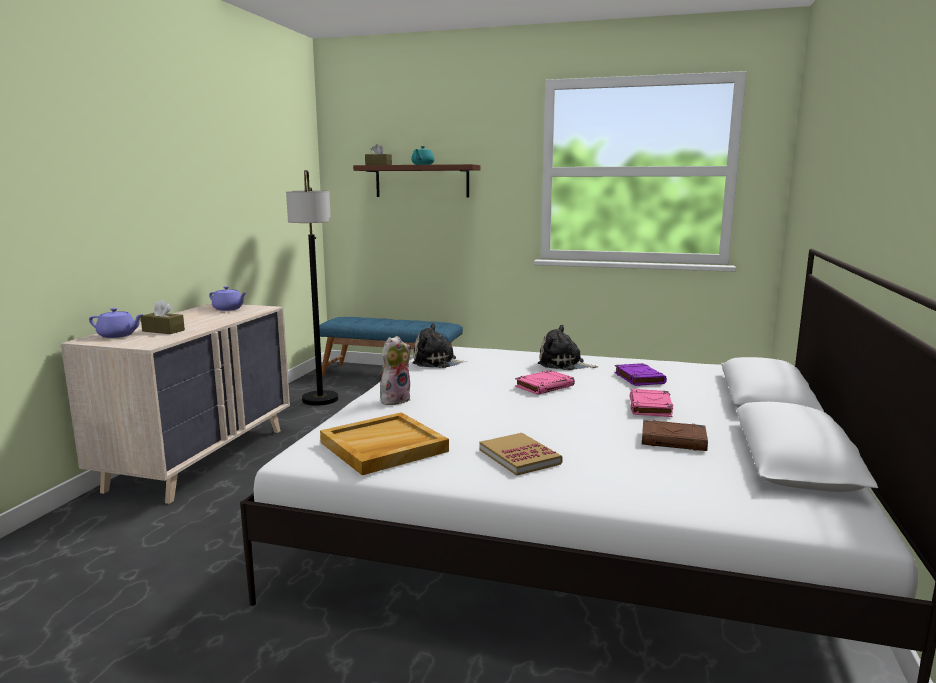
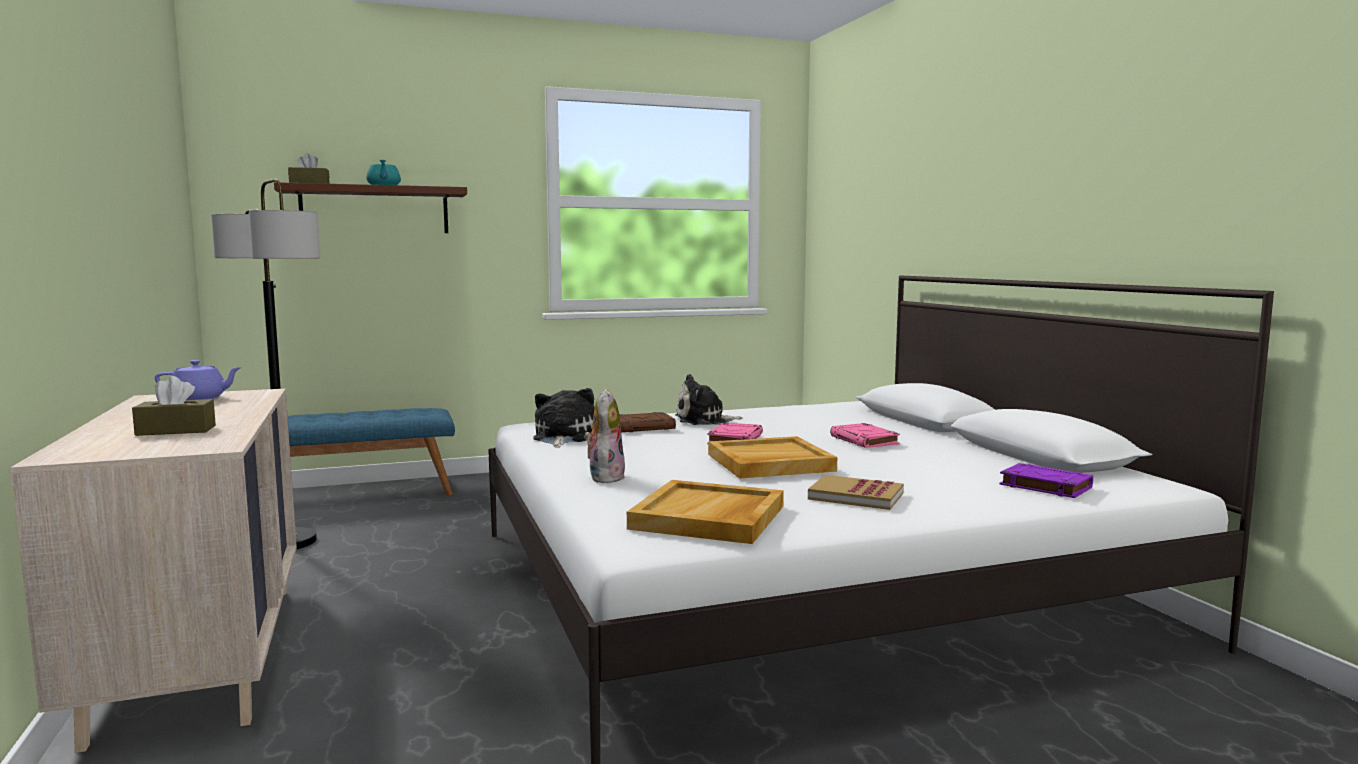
camera: 35 degrees left, 5 degrees down
(118, 335) = (105, 445): purple teapot -> none
(437, 362) = (562, 437): plush toy -> plush toy turned 120 degrees clockwise
(522, 412) = (769, 463): none -> beige tray
(638, 378) = (799, 421): purple book -> purple book (1044, 486)
(674, 440) = (940, 460): brown book -> brown book (643, 427)

